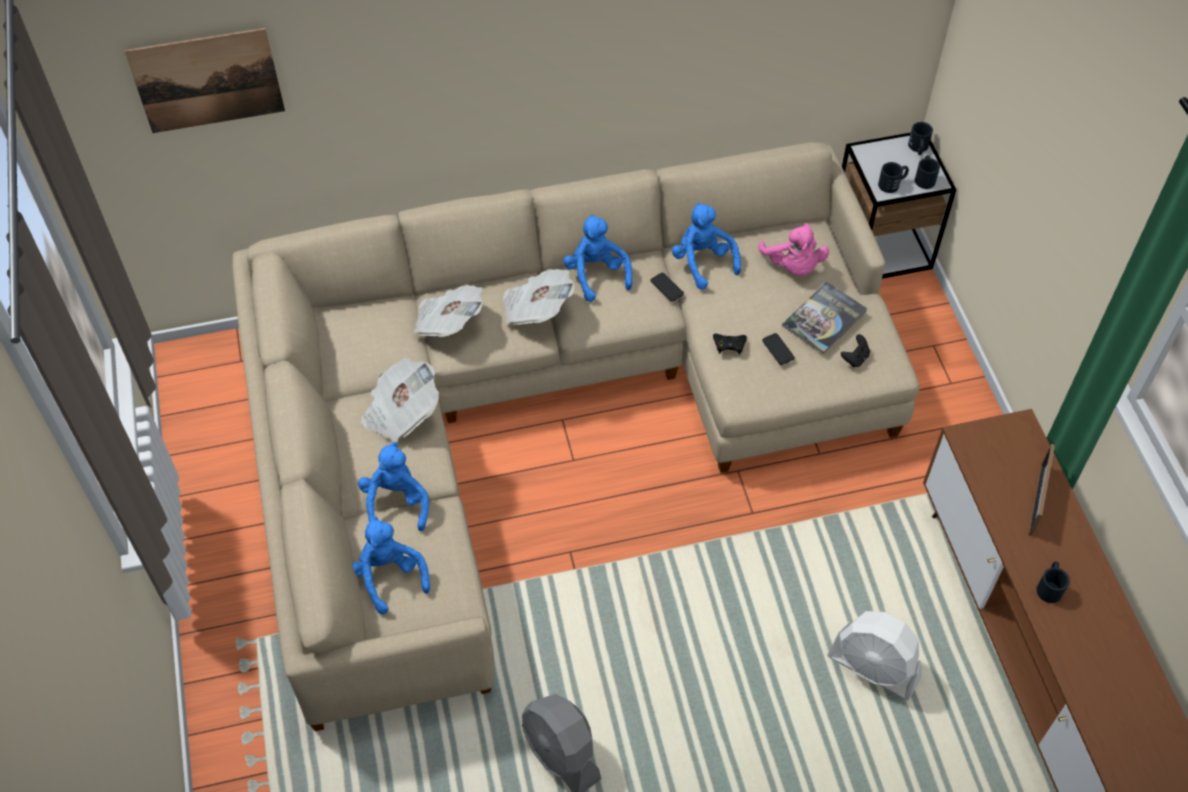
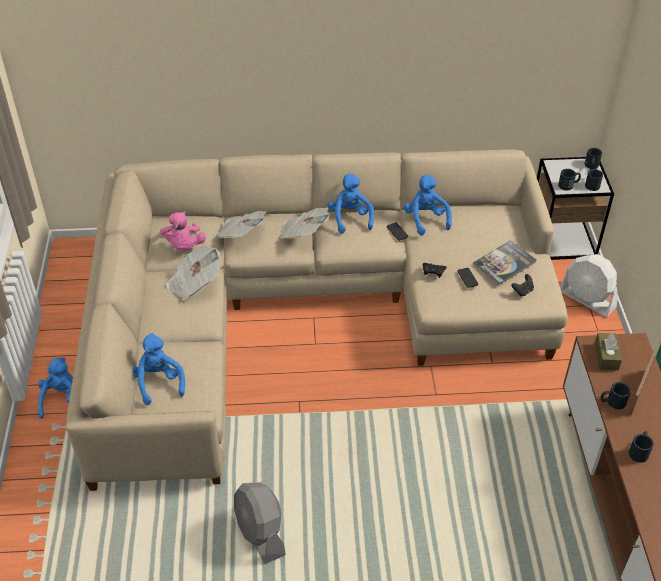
camera: 10 degrees right, 10 degrees down
(207, 80) = (99, 40): picture -> none
(396, 503) = (176, 338): blue plush toy -> blue plush toy (62, 401)
(793, 266) = (489, 229): pink plush toy -> pink plush toy (184, 246)
(873, 668) = (505, 510): white fan -> white fan (587, 299)
(986, 452) = (606, 356): none -> brown tissue box
(1005, 520) = (612, 402): none -> black mug

